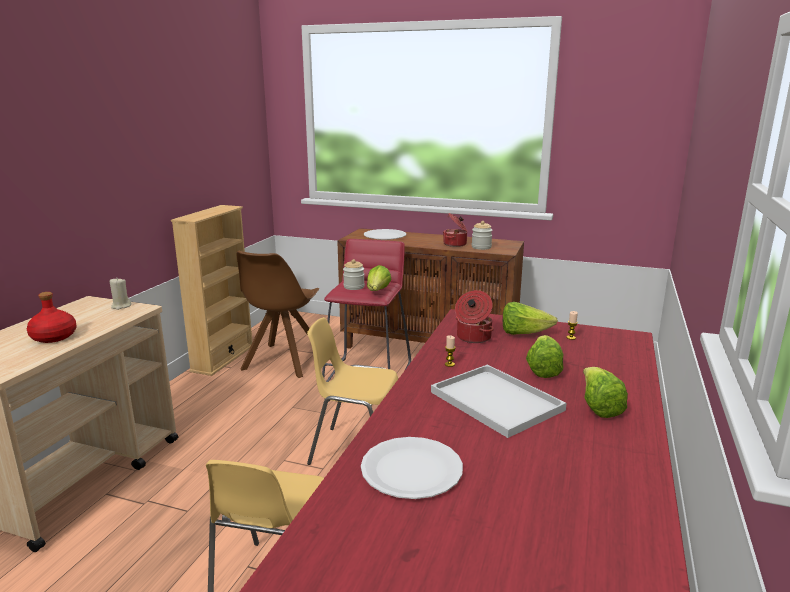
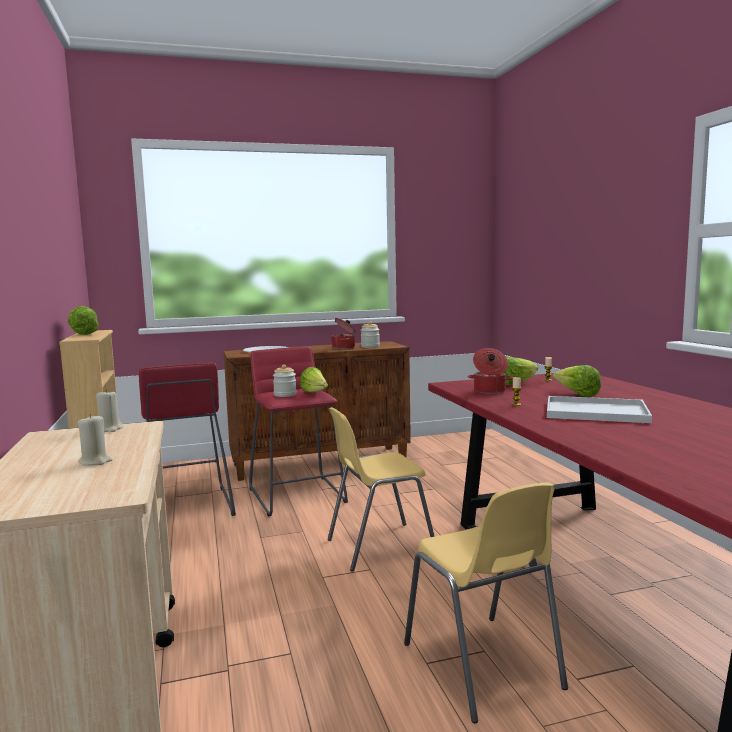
camera: 35 degrees left, 10 degrees down
(53, 337) = (95, 462): red bottle -> beige candle
(283, 361) = (187, 507): brown chair -> red stool
(412, 470) = (649, 449): white plate -> none
(599, 407) = (653, 401): lettuce -> lettuce (82, 334)

